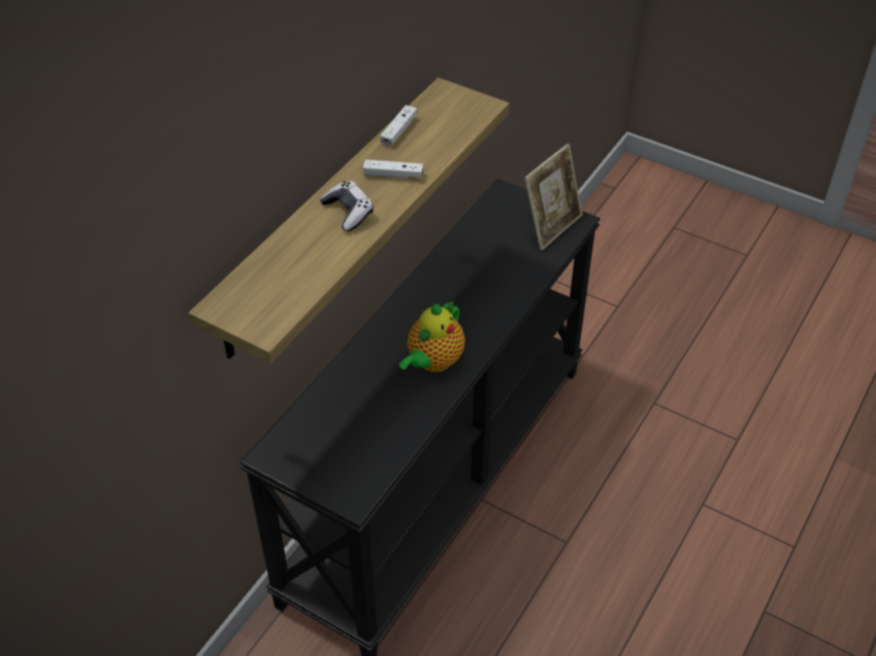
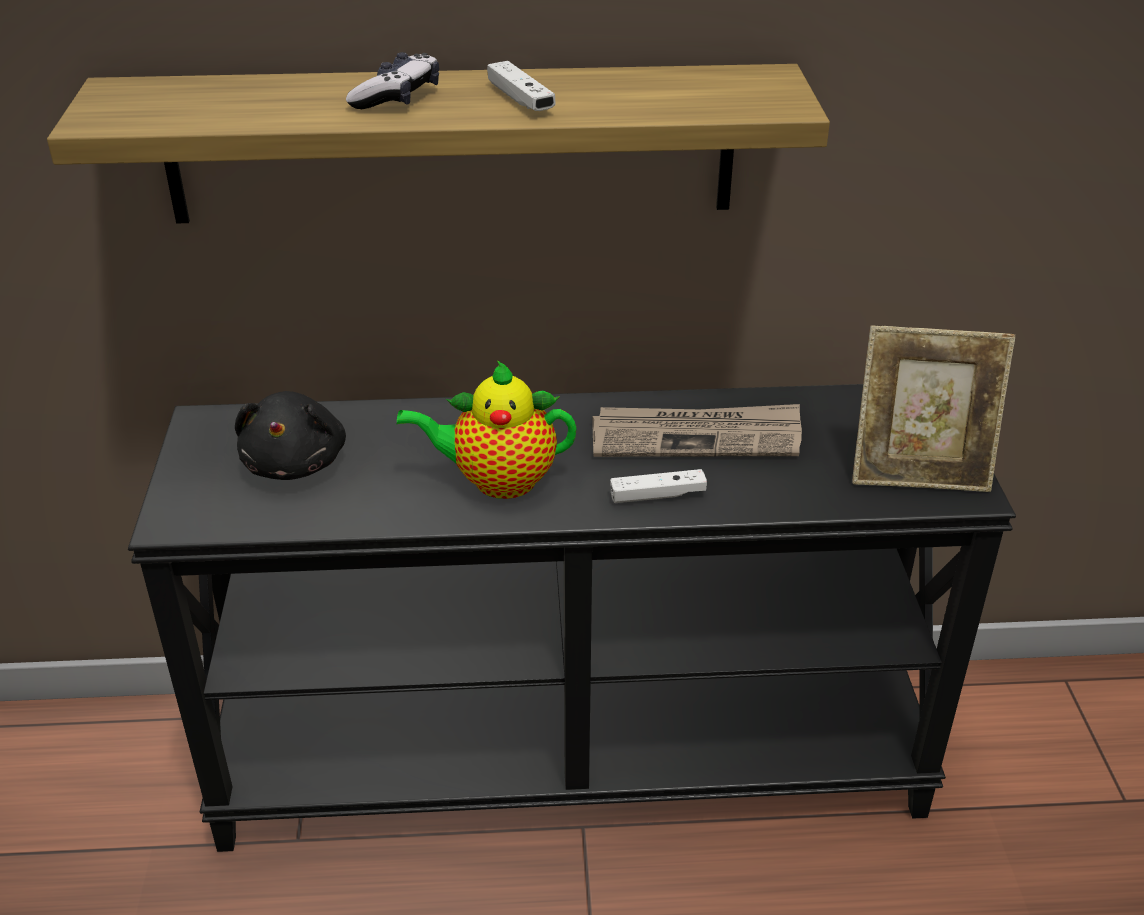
camera: 55 degrees right, 10 degrees down
(348, 430) = (296, 463): none -> black plush toy
(399, 131) = (626, 75): white game controller -> white game controller (657, 495)
(463, 278) = (697, 436): none -> newspaper

